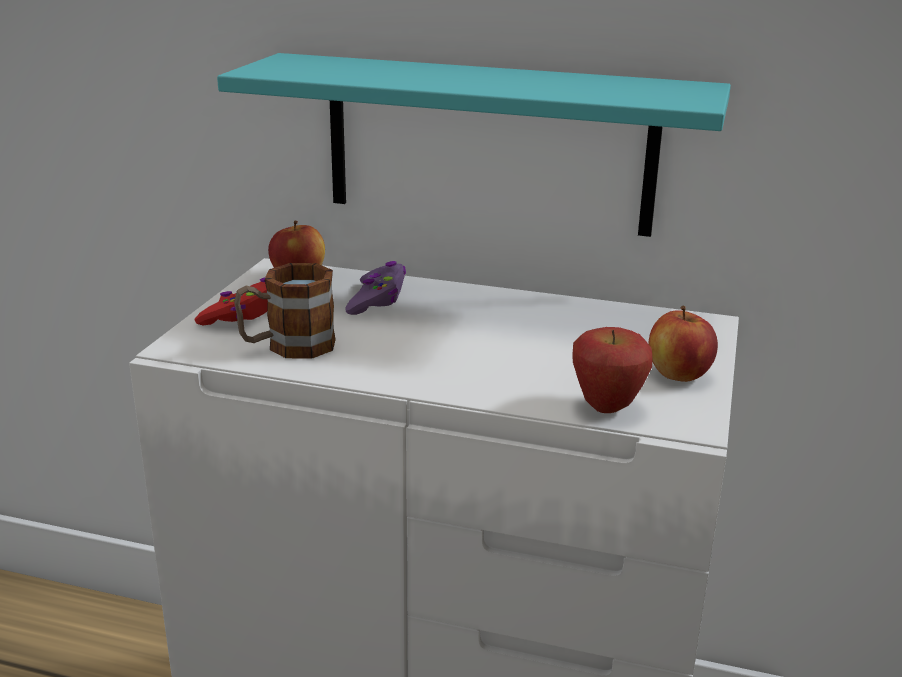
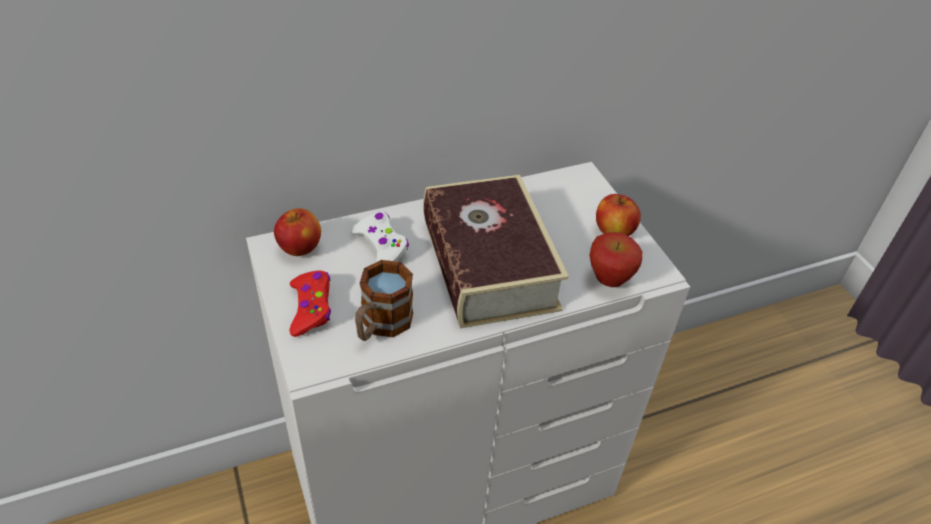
camera: 40 degrees left, 20 degrees up
(377, 299) = (381, 246): purple game controller -> white game controller
(473, 346) = (489, 264): none -> book
(489, 144) = (420, 102): turquoise shelf -> none

